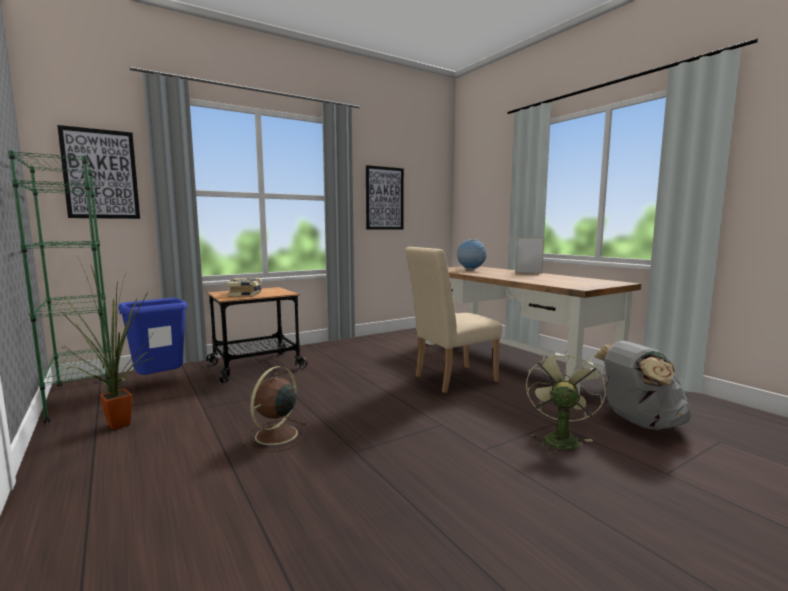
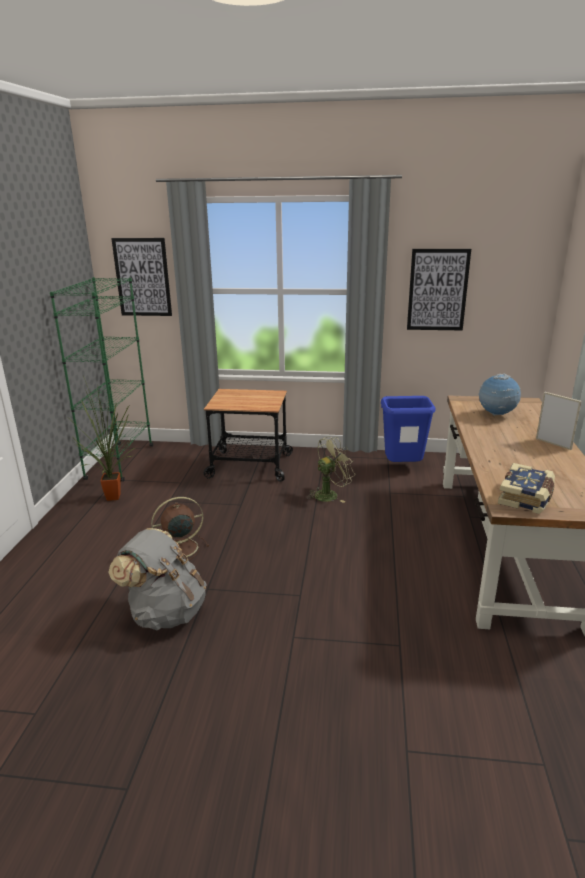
camera: 40 degrees right, 15 degrees up
(160, 382) = (173, 461): blue trash can -> blue trash can (403, 468)
(246, 294) = (239, 400): book -> book (526, 498)
(450, 379) = (388, 546): beige chair -> none
(559, 438) = (376, 662): green fan -> green fan (330, 494)
(639, 422) = (494, 693): grey backpack -> grey backpack (165, 612)

